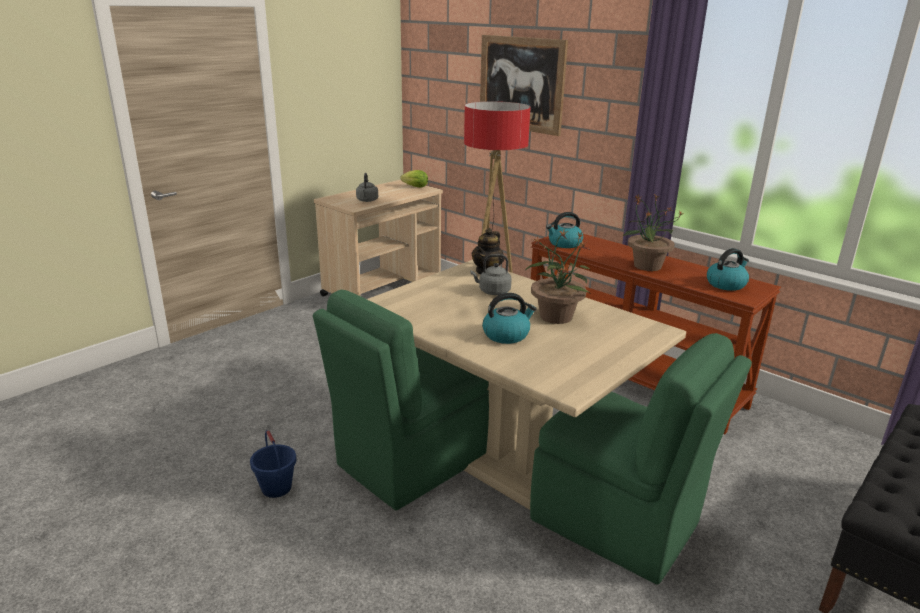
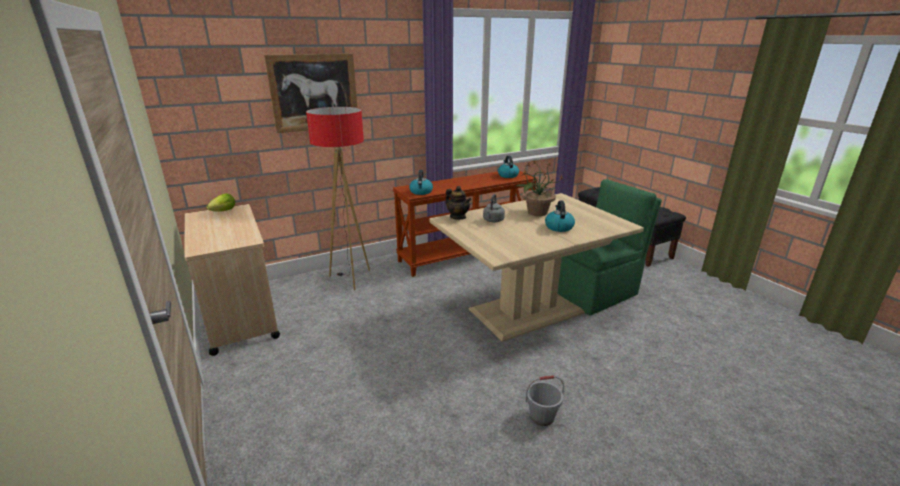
camera: 70 degrees left, 0 degrees up
(276, 488) = (542, 417): blue bucket -> grey bucket
(367, 200) = (234, 234): grey kettle -> none
(409, 462) = (526, 347): green chair -> none
(646, 266) = (473, 183): potted plant -> none

